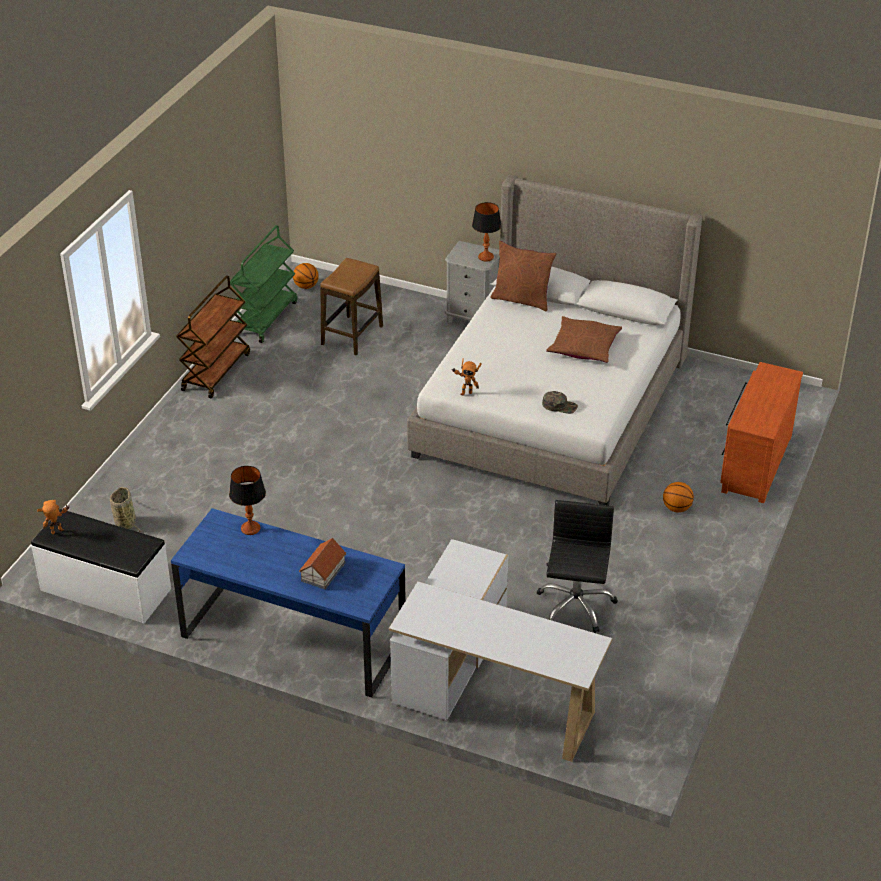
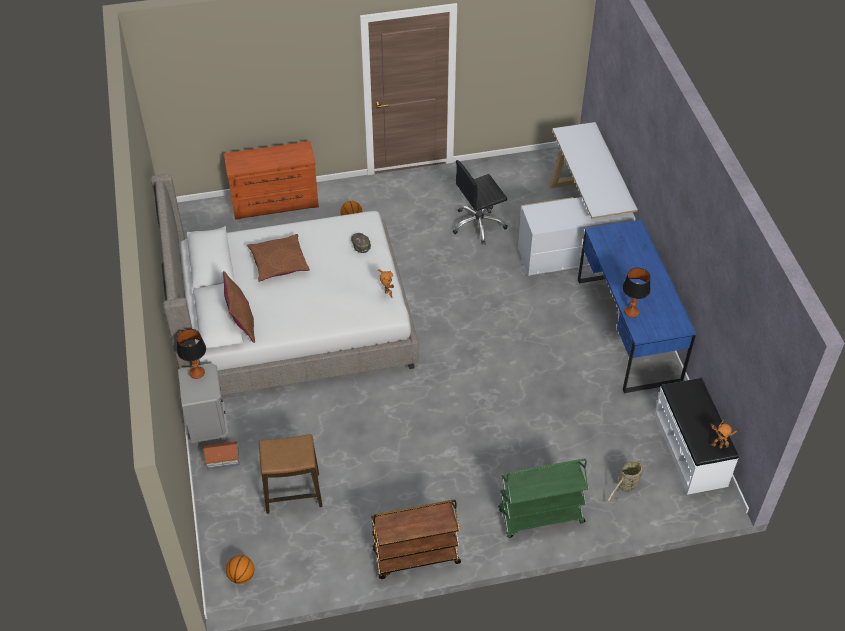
camera: 125 degrees left, 10 degrees up
(265, 318) = (314, 574): green cart -> green cart (540, 517)
(323, 572) = (628, 258): toy house -> toy house (222, 458)

